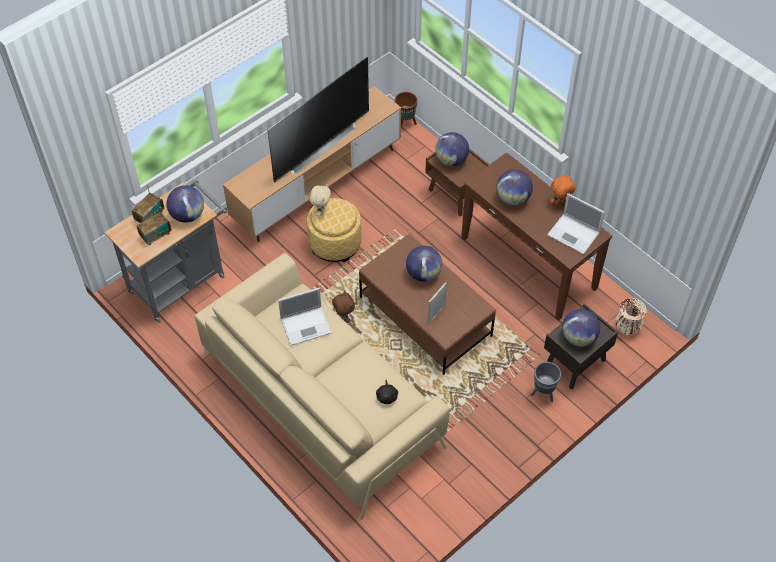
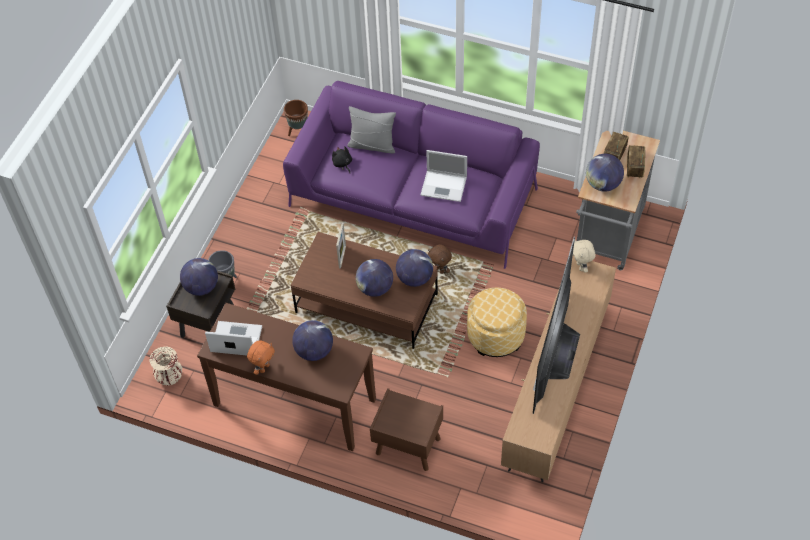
camera: 155 degrees right, 0 degrees up
(306, 325) = (444, 186): laptop -> laptop turned 120 degrees counterclockwise
(321, 211) = (511, 304): beige plush toy -> beige plush toy (581, 267)
(322, 399) = (413, 197): beige sofa -> purple sofa
(346, 403) = (372, 145): none -> grey pillow
(405, 123) = (516, 513): brown planter -> brown planter (299, 132)
(451, 160) = (415, 418): globe -> globe (414, 278)

